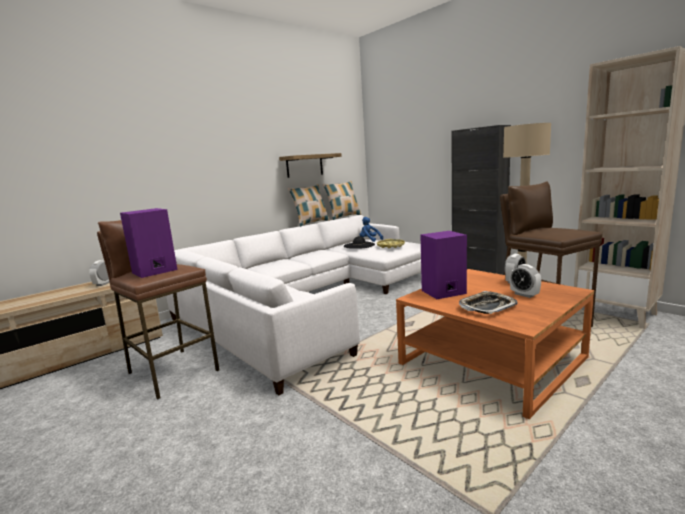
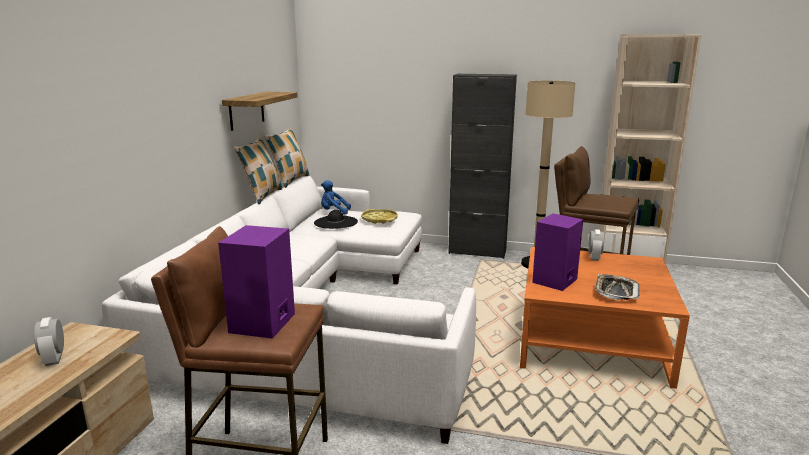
camera: 35 degrees left, 5 degrees up
(524, 295) = (623, 272): alarm clock -> none

